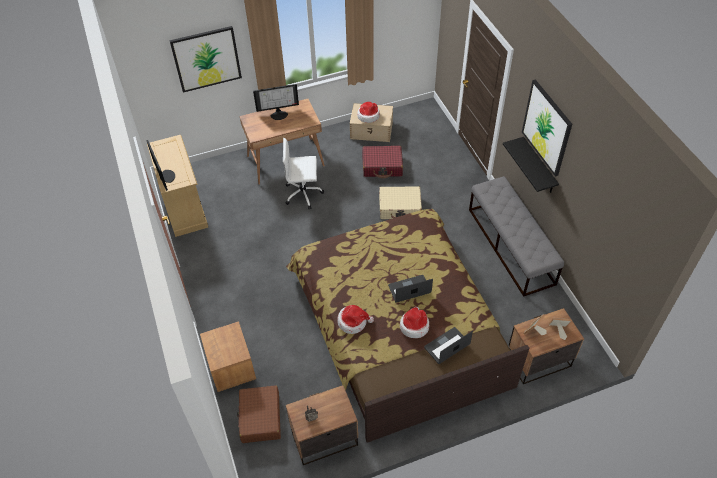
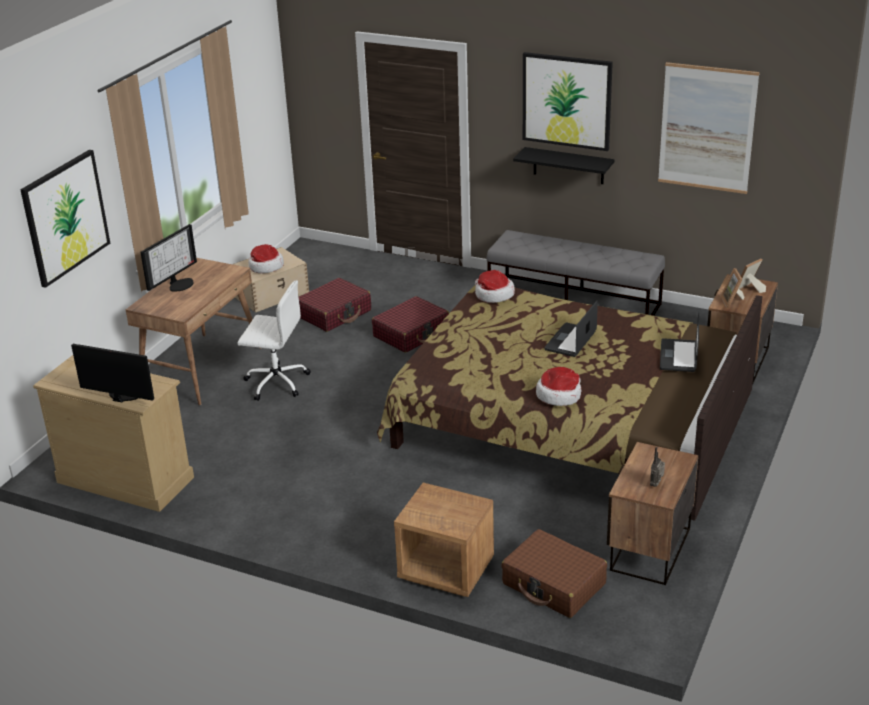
camera: 45 degrees left, 20 degrees down
(304, 194) = (275, 382): white office chair -> white office chair turned 120 degrees counterclockwise
(400, 208) = (412, 334): beige suitcase -> red suitcase
(414, 326) = (623, 361): hat -> hat (493, 295)
(605, 209) = (707, 128): none -> picture

